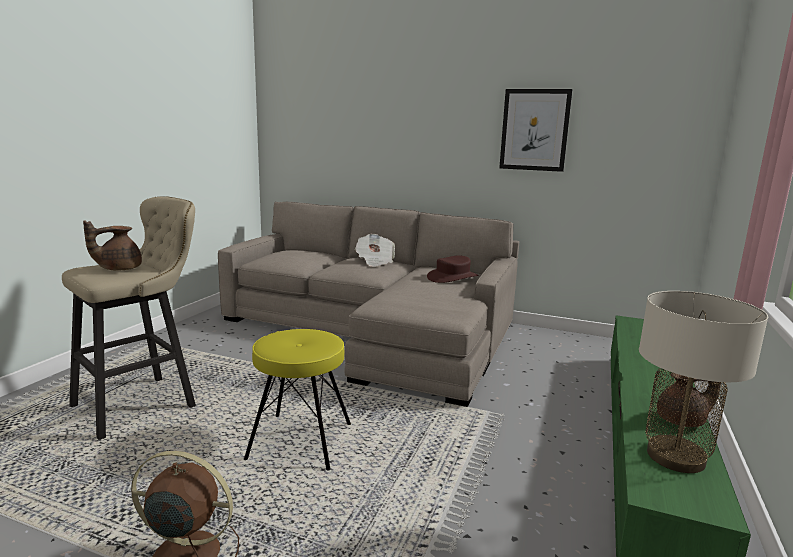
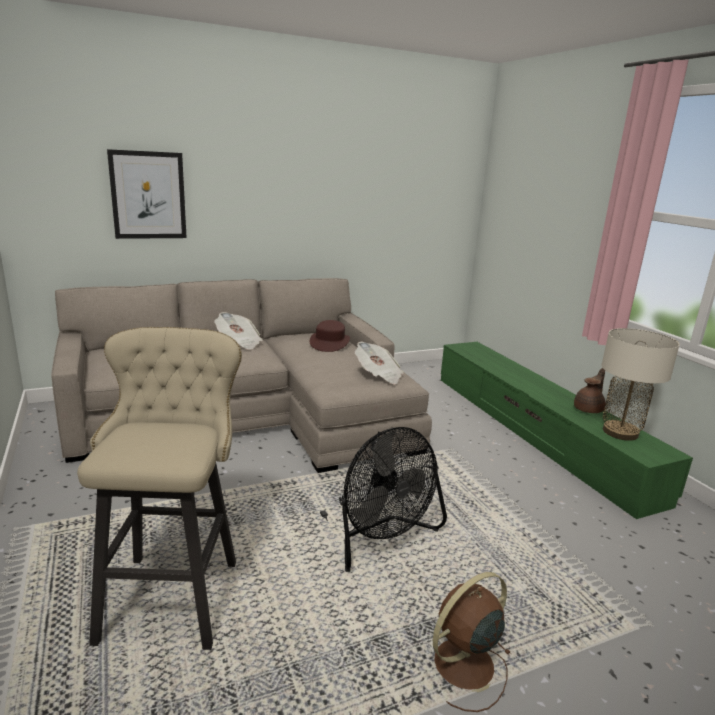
camera: 45 degrees left, 5 degrees up
(118, 269) = (160, 439): brown teapot -> none
(301, 441) = (376, 538): yellow stool -> black fan
(438, 307) = (378, 375): none -> newspaper
(534, 130) = (352, 190): picture -> picture (148, 195)

